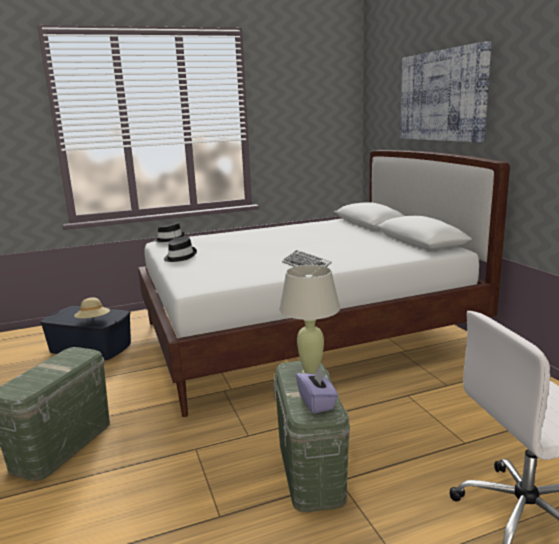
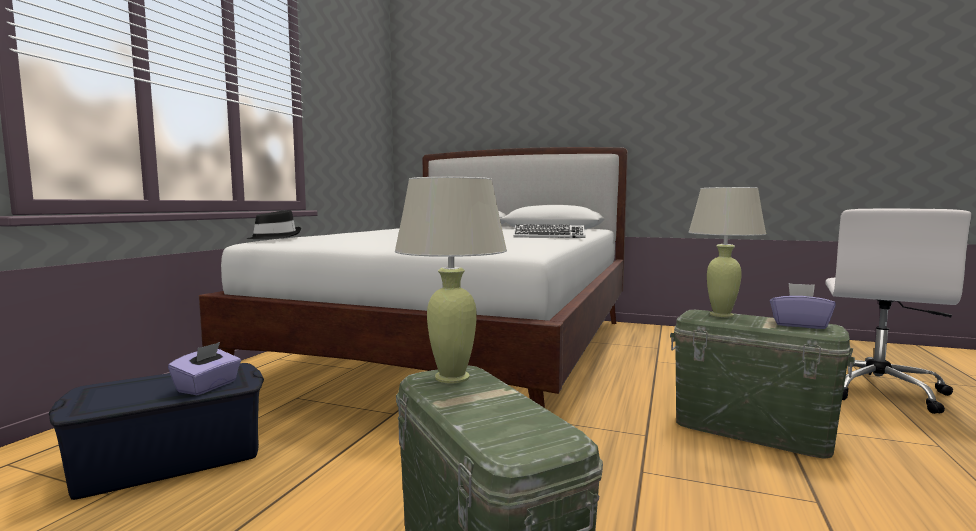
camera: 50 degrees left, 10 degrees down
(76, 354) = (452, 377): none -> beige table lamp
(93, 321) = (208, 387): beige hat -> purple tissue box
(179, 257) = (371, 242): black hat -> none
(443, 96) = (530, 95): picture -> none

